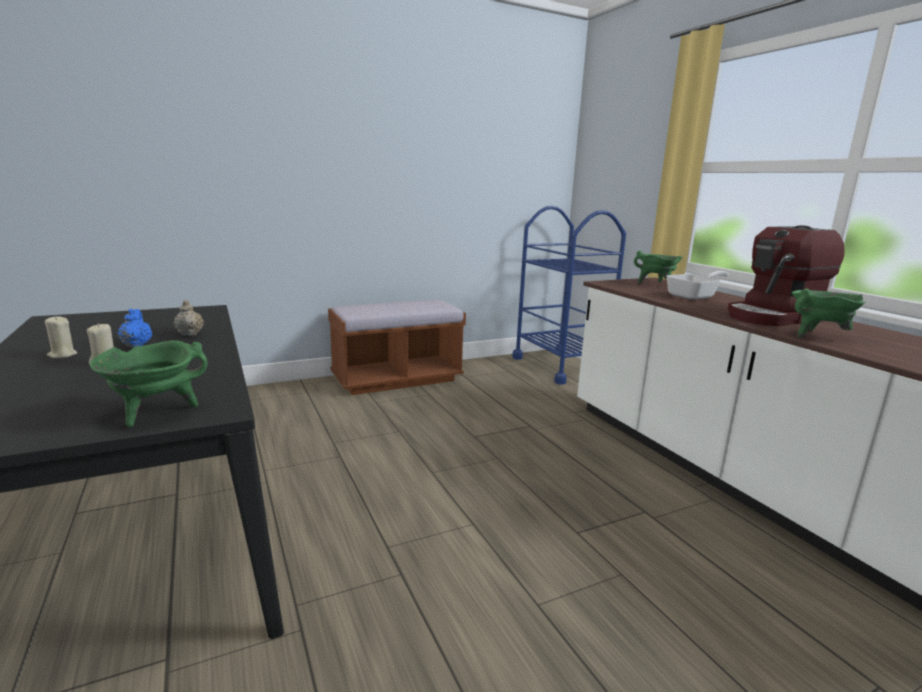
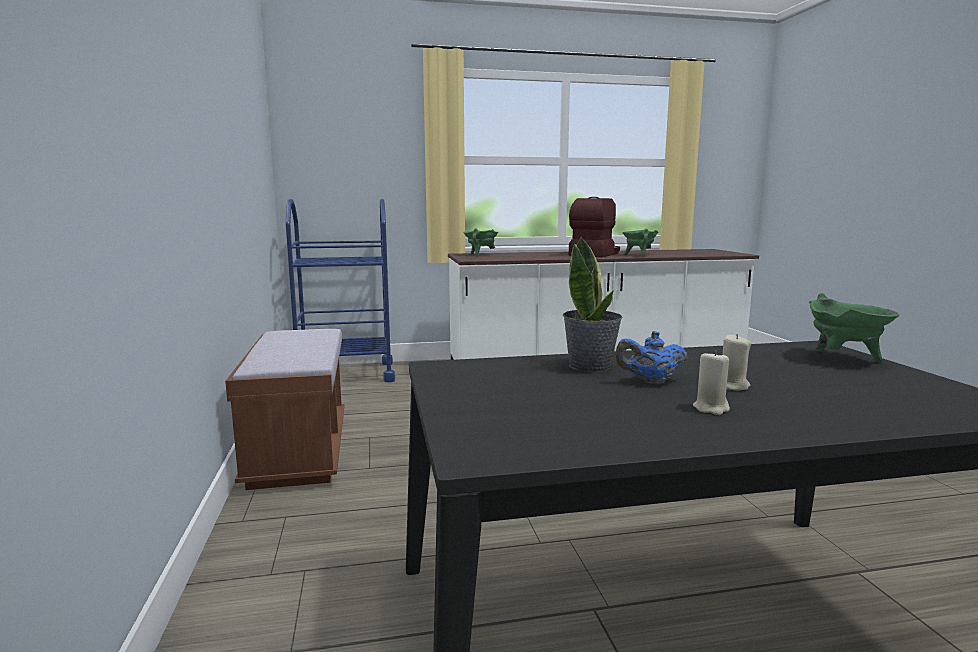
camera: 75 degrees left, 5 degrees down
(190, 334) = (590, 366): beige teapot -> potted plant
(695, 296) = (531, 255): frying pan -> none
(775, 317) = (594, 254): coffee machine -> coffee machine turned 135 degrees counterclockwise

